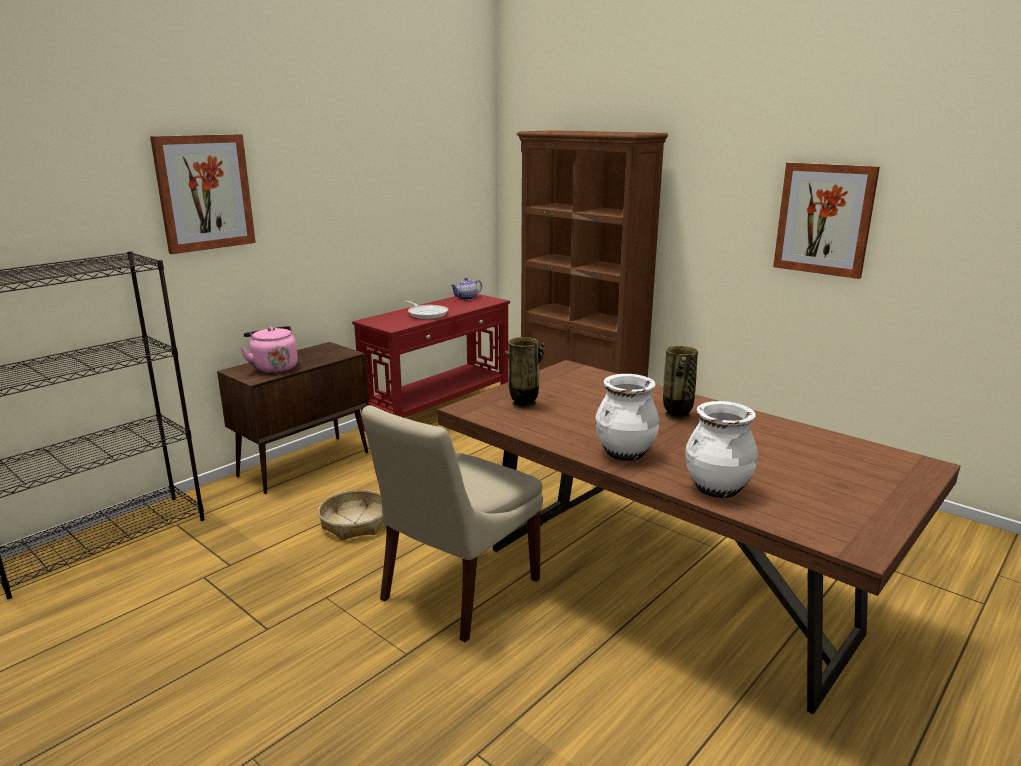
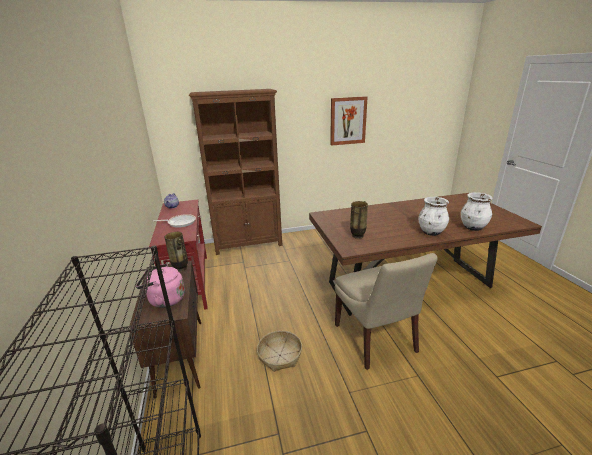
camera: 55 degrees left, 5 degrees up
(204, 192) = (80, 176): picture -> none
(677, 415) = (398, 213): vase -> vase (180, 268)

